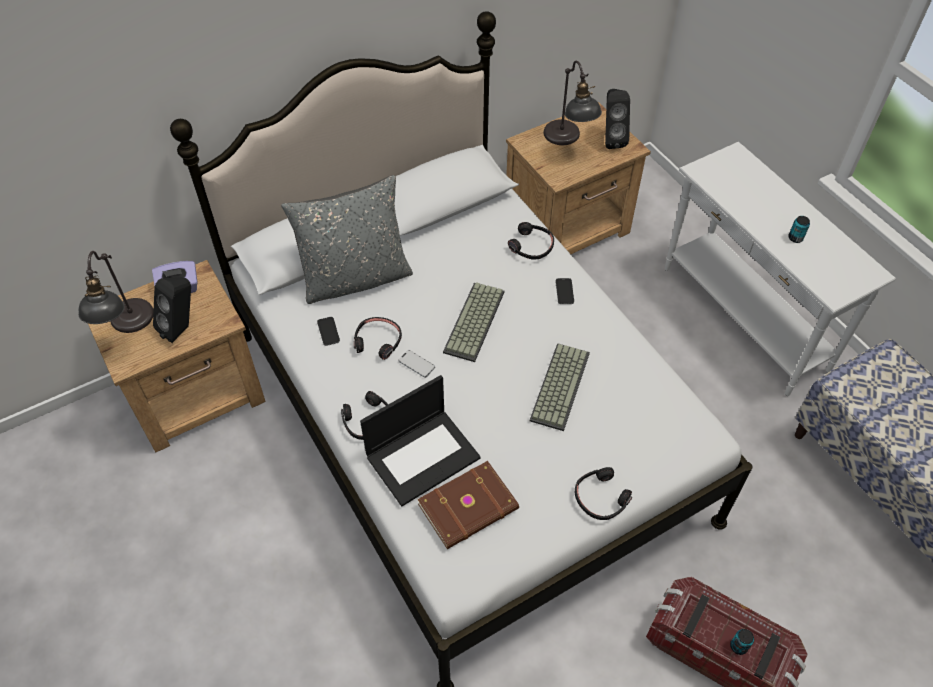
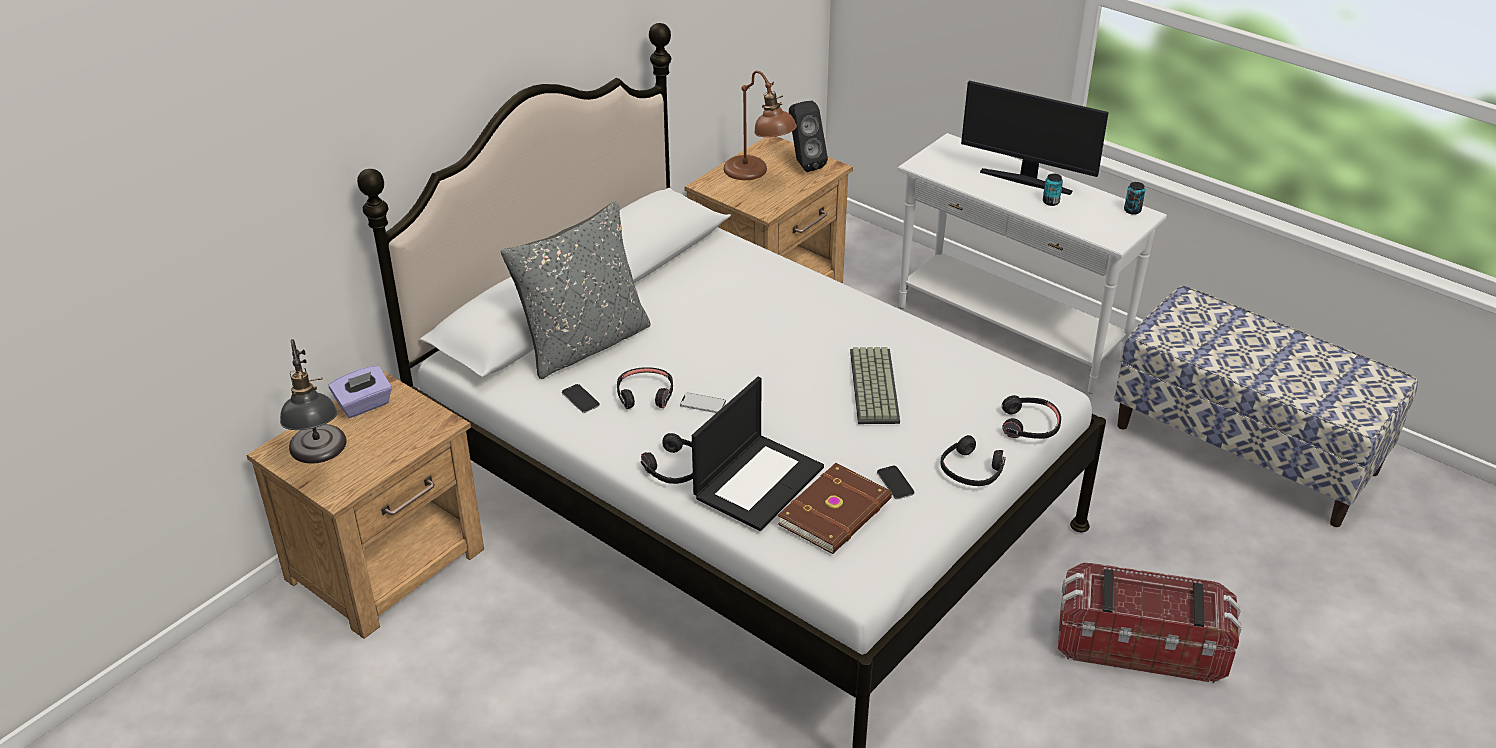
camera: 20 degrees left, 15 degrees down
(182, 328) = (391, 441): black speaker -> none
(475, 323) = (748, 352): keyboard -> none
(531, 246) = (772, 272): black headphones -> black headphones (1030, 425)
(564, 291) = (831, 304): phone -> phone (895, 483)
(569, 143) = (759, 176): grey table lamp -> brown table lamp
(738, 646) = (1165, 606): can -> can (1132, 210)
(784, 209) = (1026, 180): none -> monitor

